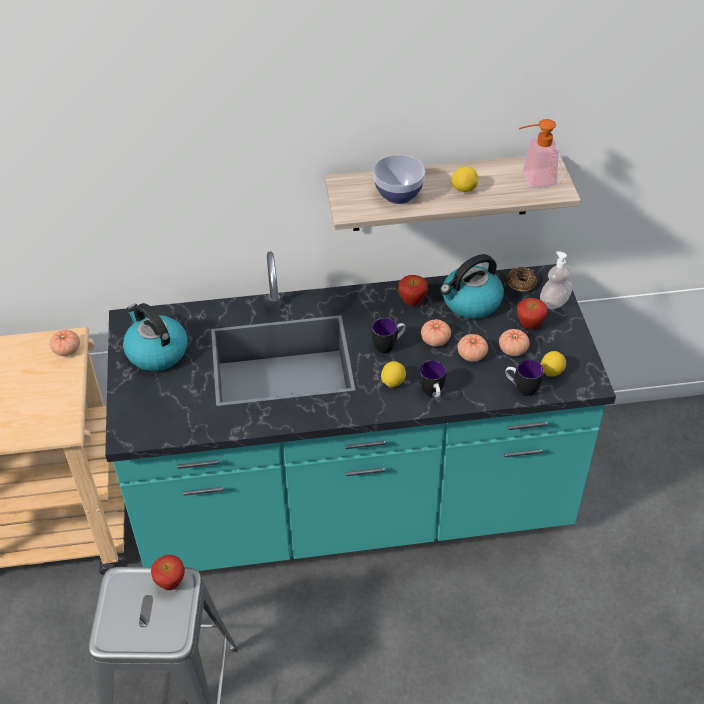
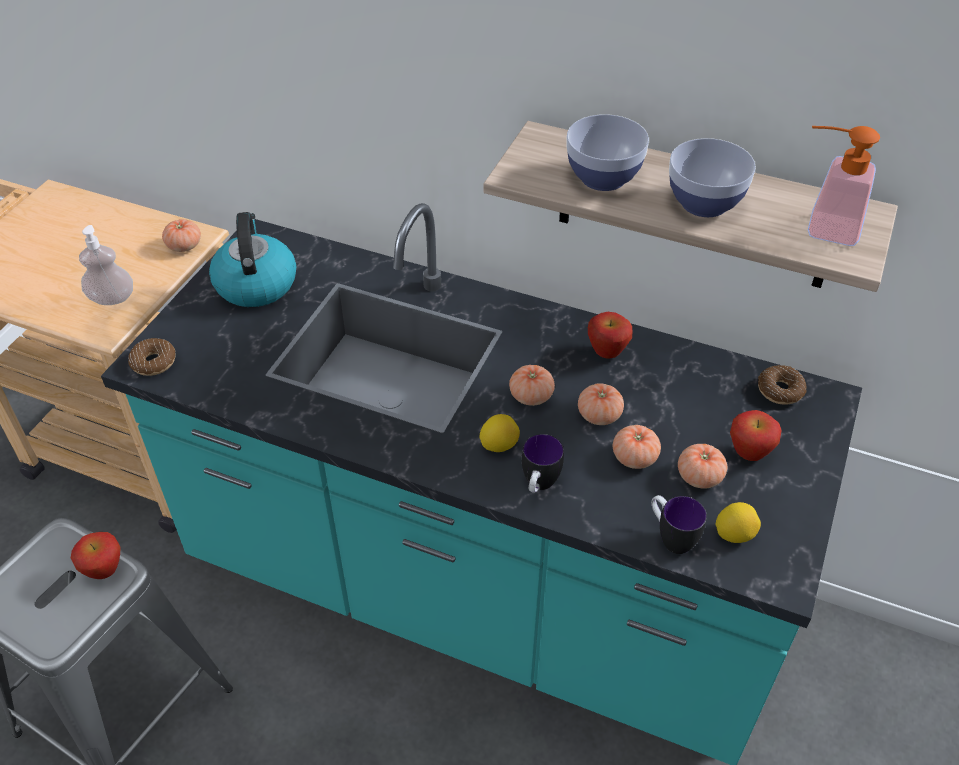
camera: 30 degrees right, 0 degrees up
(134, 430) = (154, 362): none -> donut
(388, 346) = (531, 396): mug -> tomato
(464, 189) = (704, 203): lemon -> bowl
(470, 302) = (687, 386): kettle -> none
(554, 302) = (810, 437): soap dispenser -> soap dispenser (112, 298)

